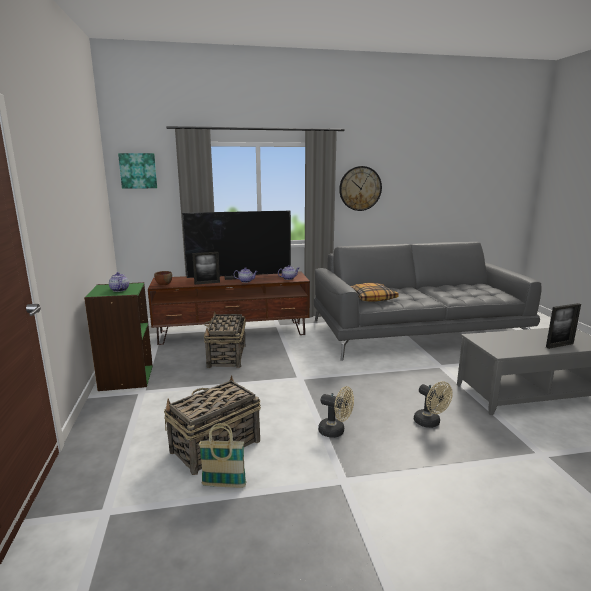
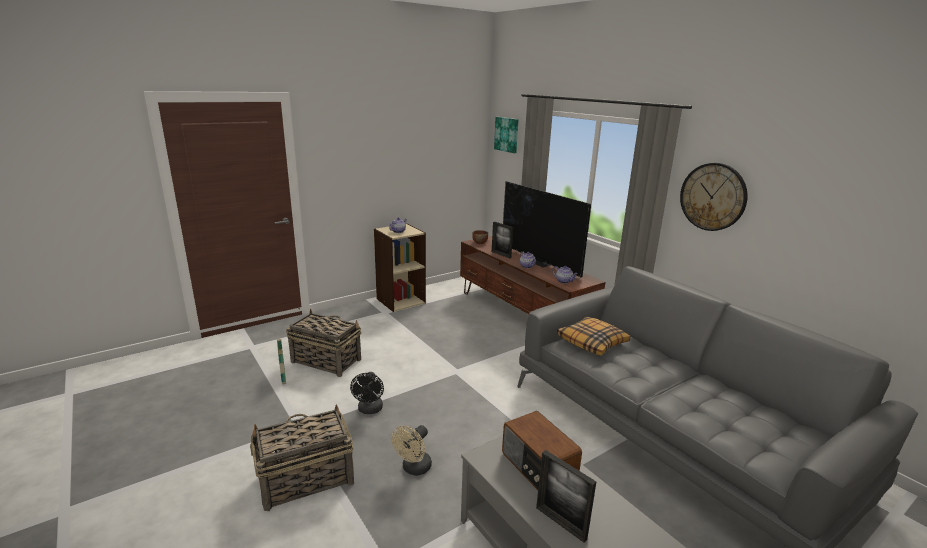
camera: 65 degrees right, 5 degrees up
(125, 378) = (400, 301): green bookcase -> beige bookcase
(226, 356) = (469, 326): basket -> basket (305, 479)
(335, 431) = (370, 410): beige fan -> black fan
(510, 341) = (537, 467): none -> radio

